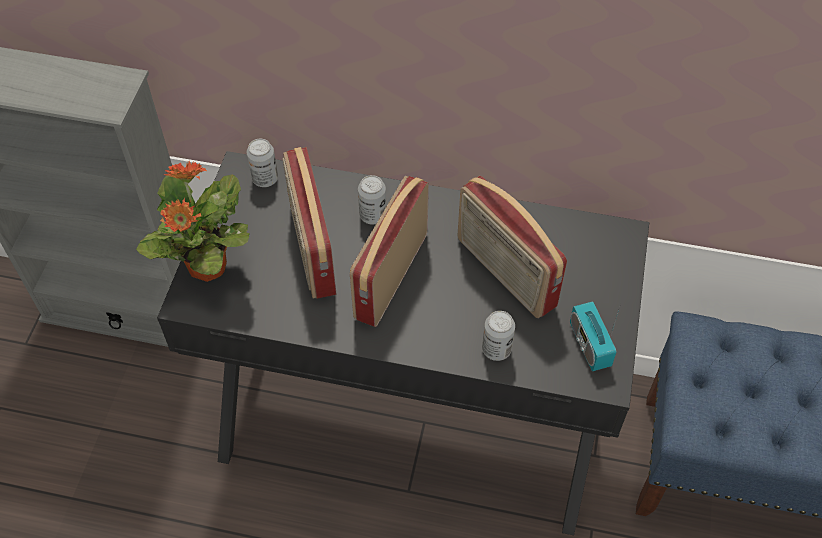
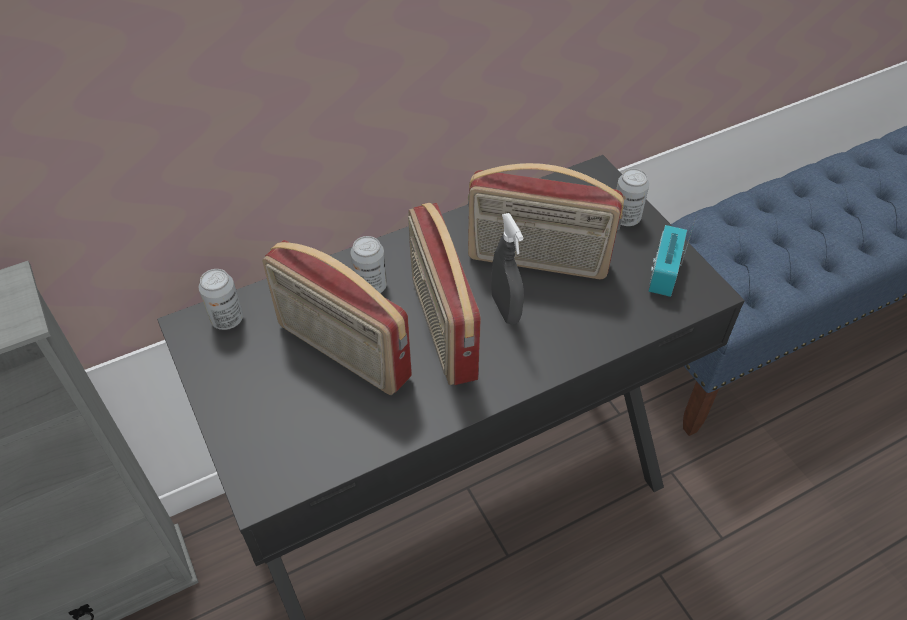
camera: 40 degrees left, 5 degrees down
(207, 267) = (248, 441): potted plant -> none
(445, 292) = (505, 309): none -> grey spray bottle
(496, 349) = (598, 326): can -> can (625, 218)
(589, 345) = (664, 272): radio -> radio turned 75 degrees clockwise

